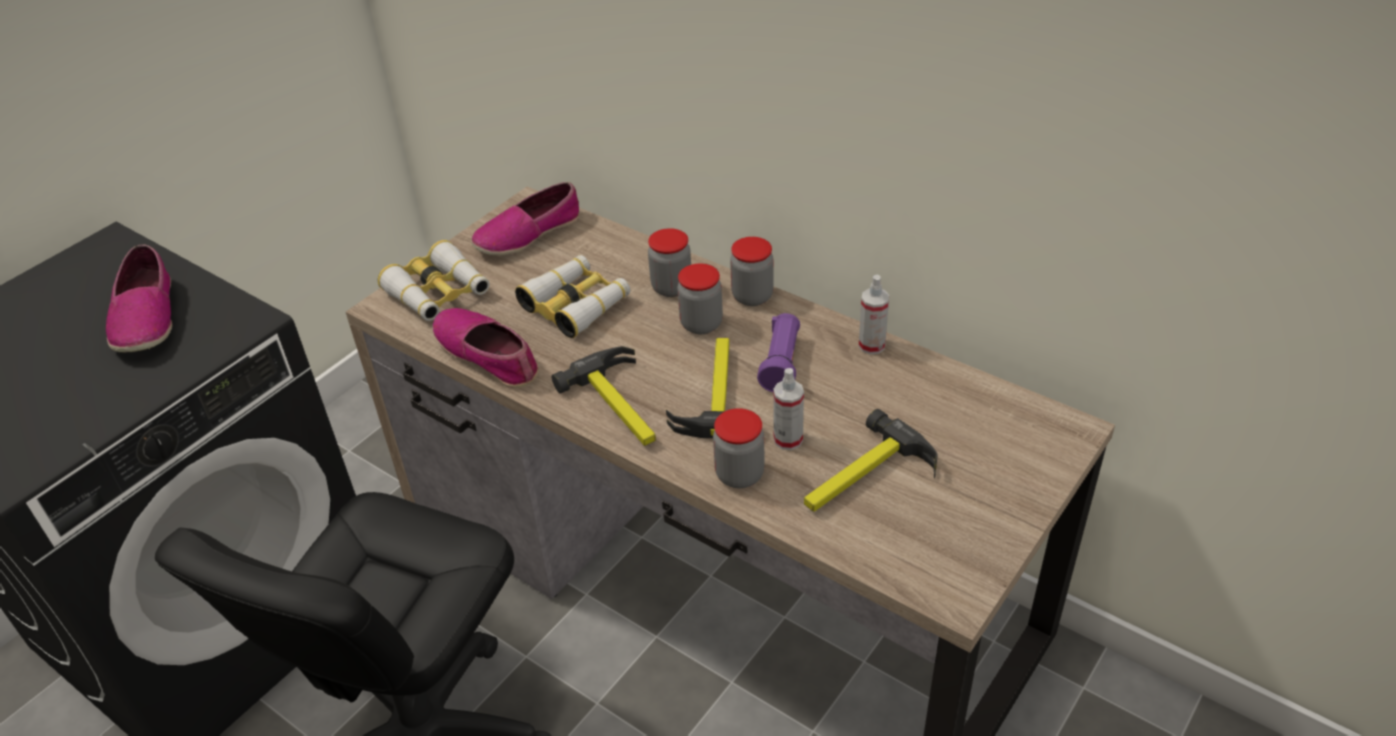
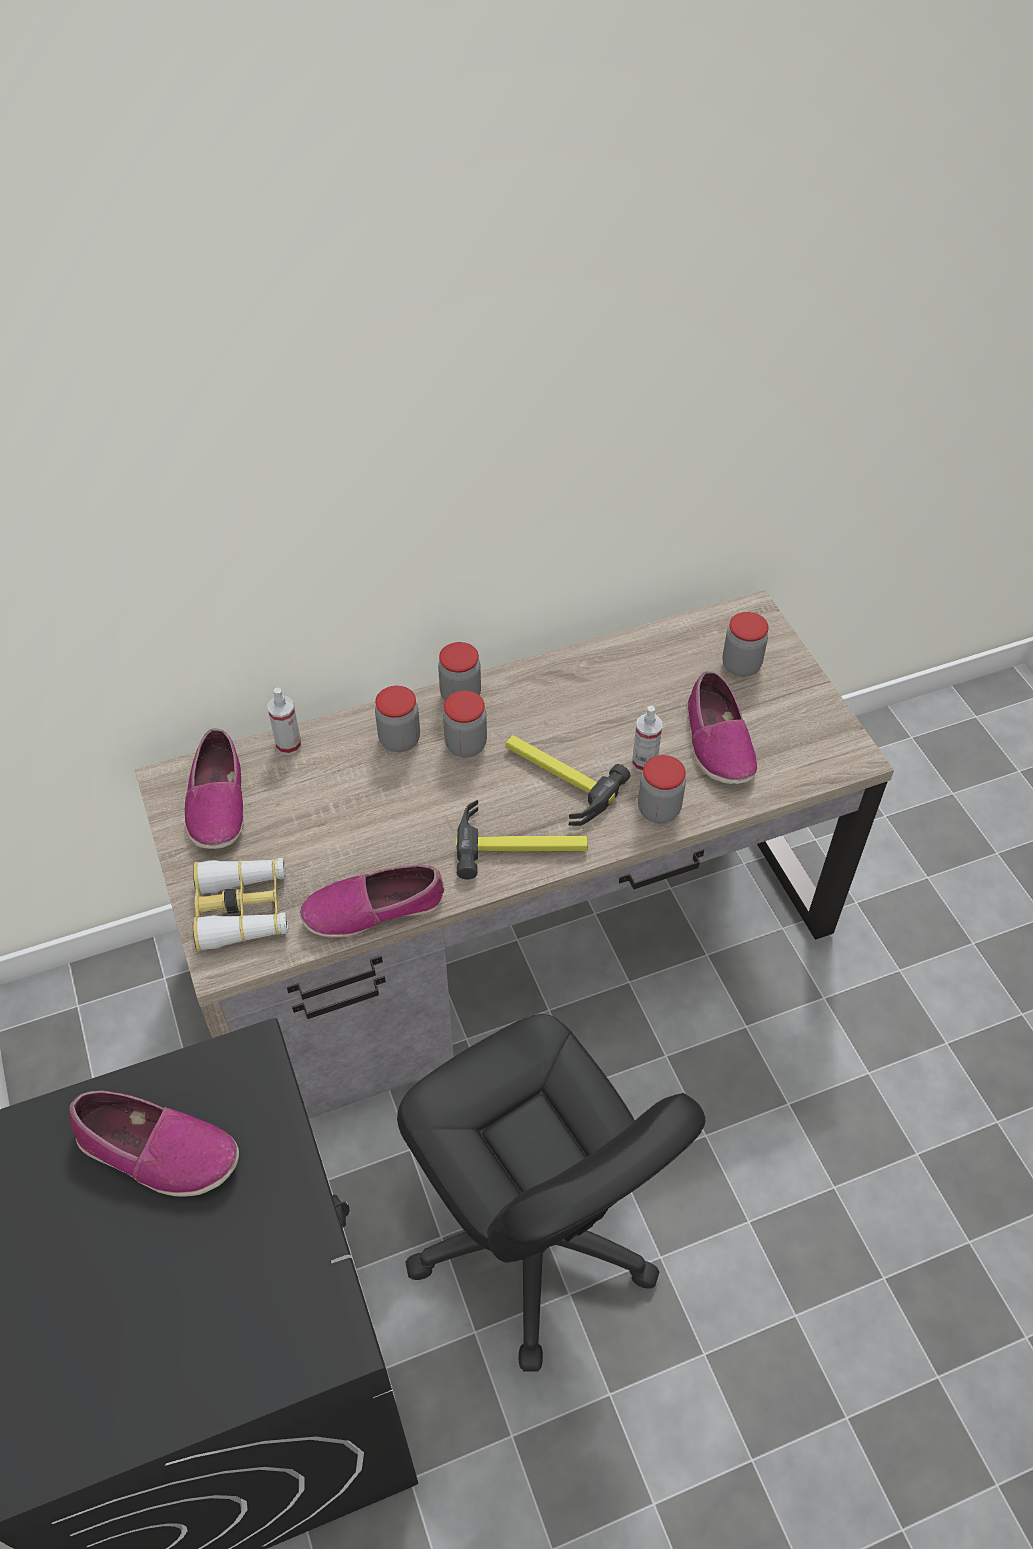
camera: 60 degrees left, 10 degrees up
(576, 304) = (360, 814): binoculars -> none
(781, 363) = (558, 721): purple flashlight -> none
(865, 479) = (717, 742): hammer -> shoe
(871, 345) = (583, 660): spray bottle -> spray bottle (288, 745)
(986, 452) = (741, 665): none -> jar

